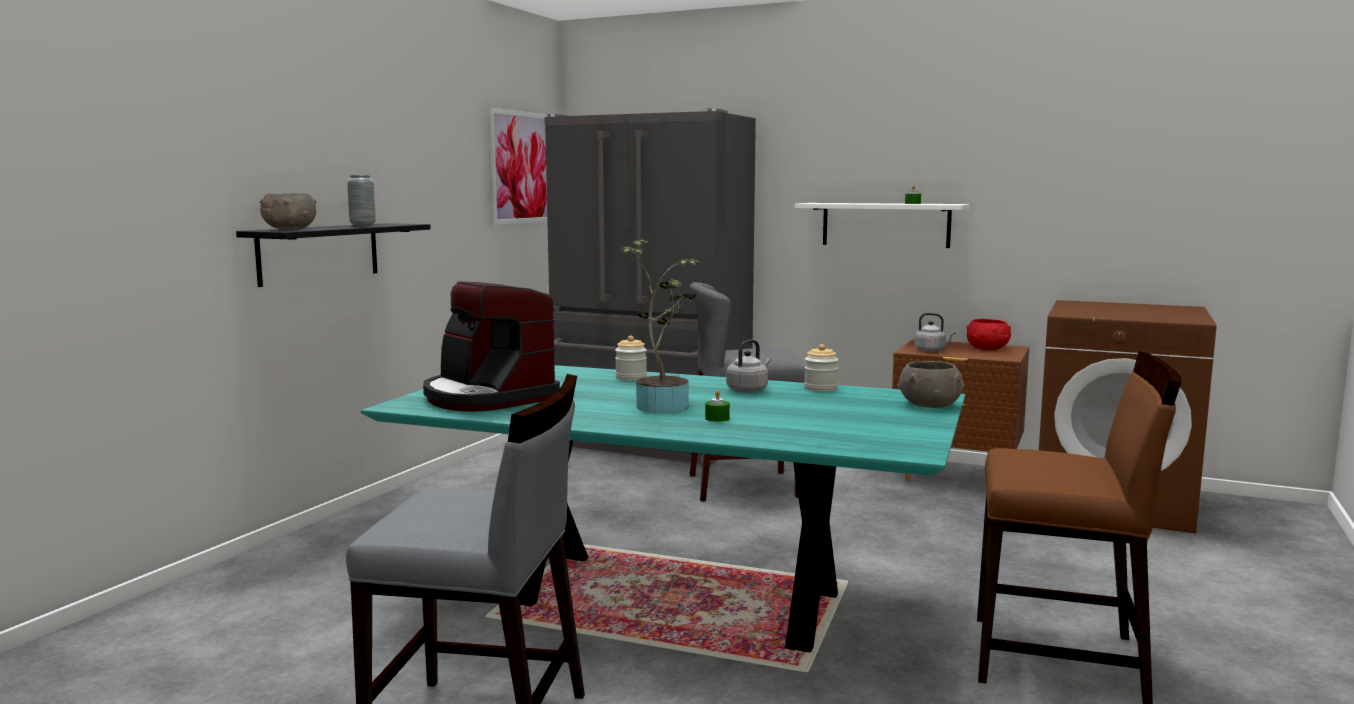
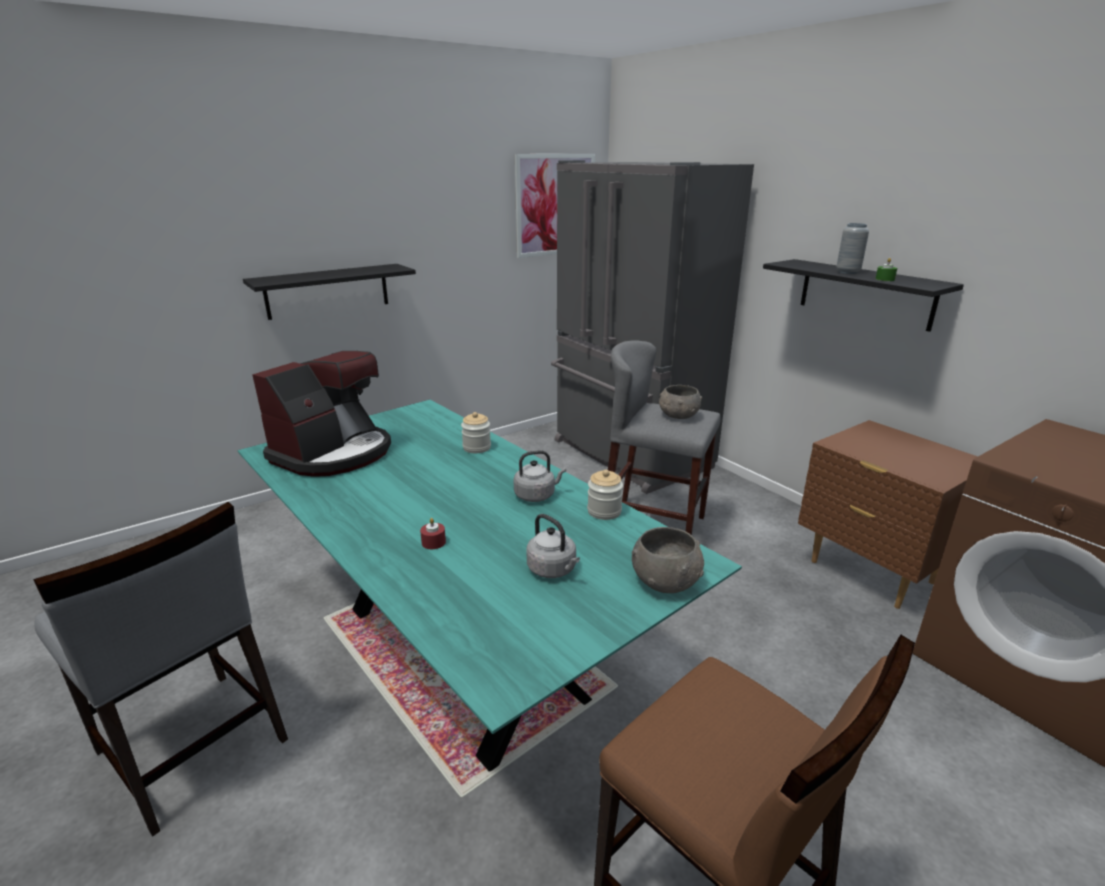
camera: 30 degrees right, 15 degrees up
(289, 229) = (279, 278): grey bowl -> grey bowl (678, 416)
(363, 225) = (353, 272): grey vase -> grey vase (847, 272)
(487, 397) = (334, 453): coffee machine -> coffee machine turned 135 degrees counterclockwise
(664, 405) = (429, 504): potted plant -> none
(717, 418) = (433, 542): green candle -> red candle
(885, 224) = (865, 294): white shelf -> black shelf
(931, 350) = (861, 447): grey kettle -> grey kettle (553, 570)
(987, 349) = (934, 457): red bowl -> none

